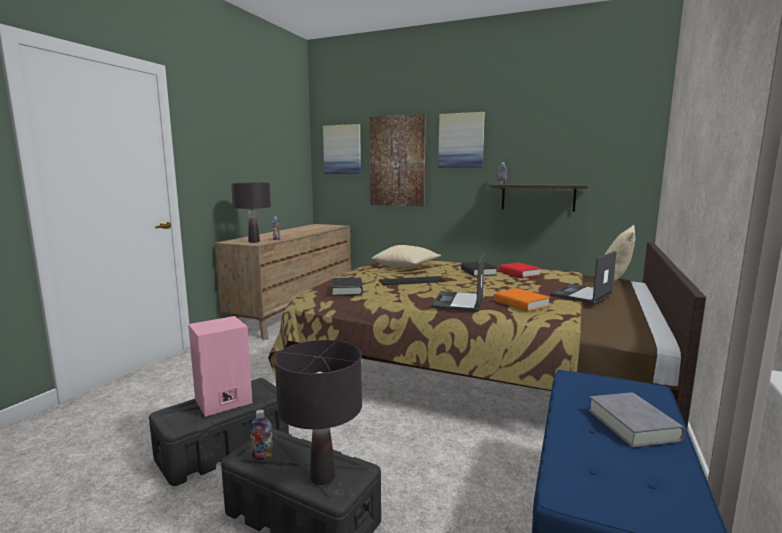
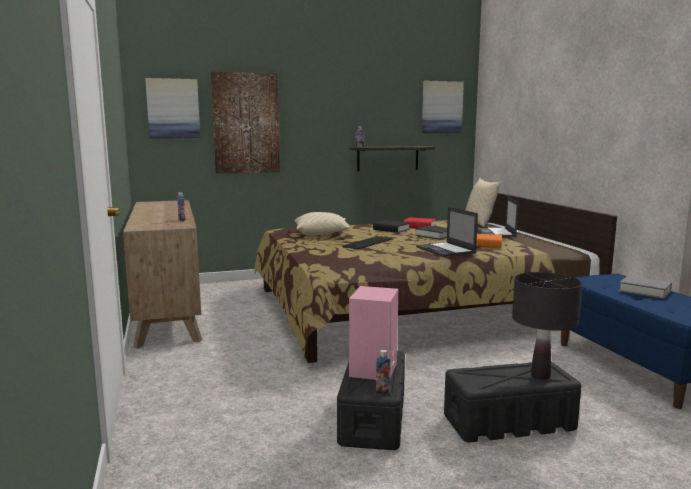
camera: 40 degrees left, 0 degrees up
(254, 242) = (170, 225): black table lamp -> none
(262, 456) = (487, 382): bottle -> bottle (383, 391)
(347, 290) = (343, 258): black book -> black book (434, 235)
(461, 140) = (316, 103): picture -> picture (441, 107)

